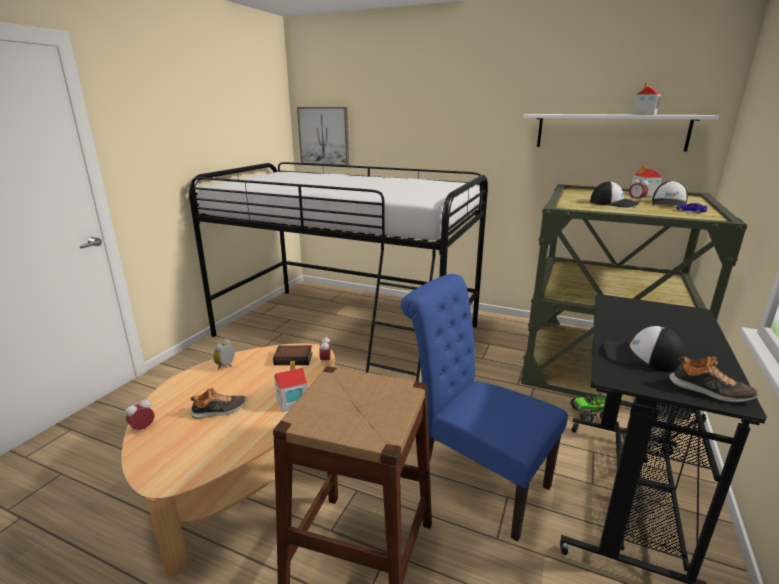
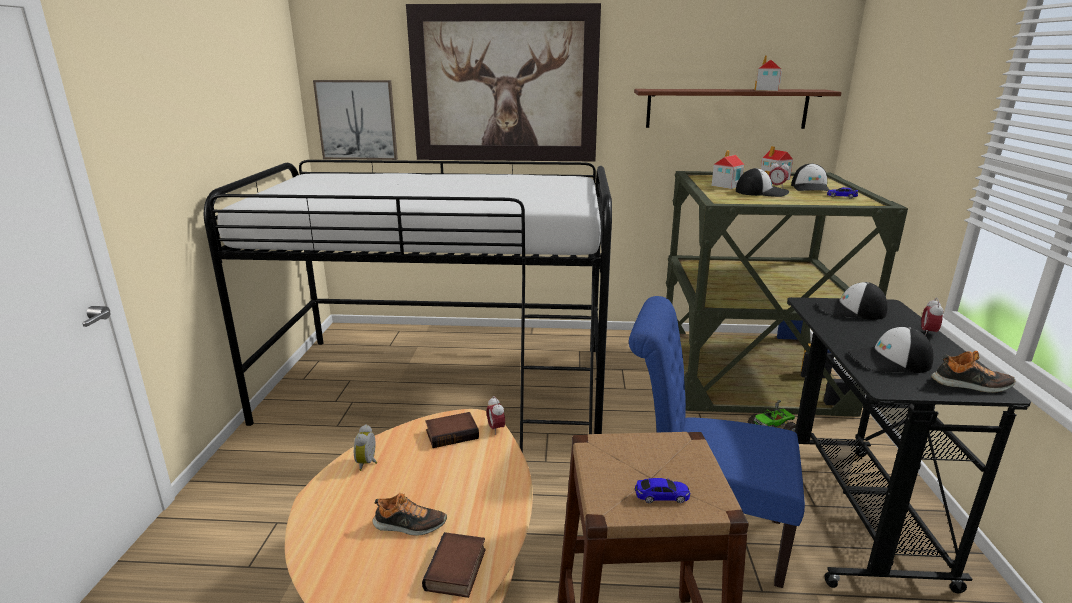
camera: 20 degrees left, 0 degrees up
(143, 428) = (319, 576): alarm clock -> alarm clock (928, 333)
(219, 411) = (409, 525): shoe -> shoe turned 45 degrees clockwise
(224, 447) = (457, 570): none -> book
(292, 401) = (496, 491): toy house -> toy house (726, 186)
(347, 421) = (662, 496): none -> toy car
(426, 111) = (504, 85): none -> picture
(610, 131) = (726, 108): white shelf -> brown shelf
(648, 311) = (850, 310): none -> cap

